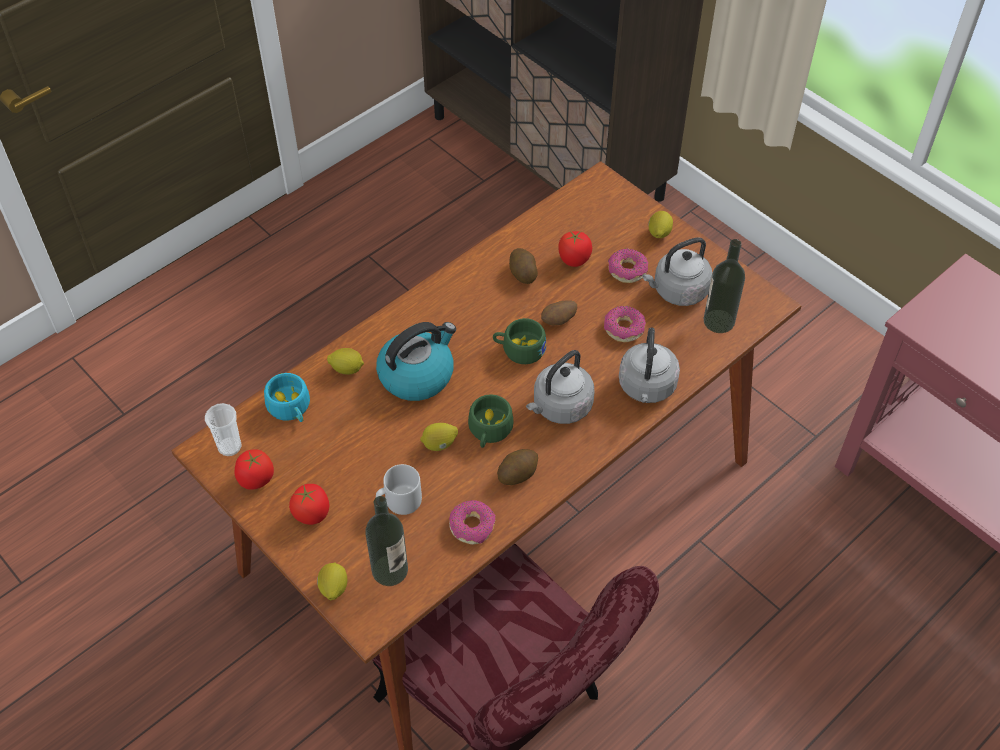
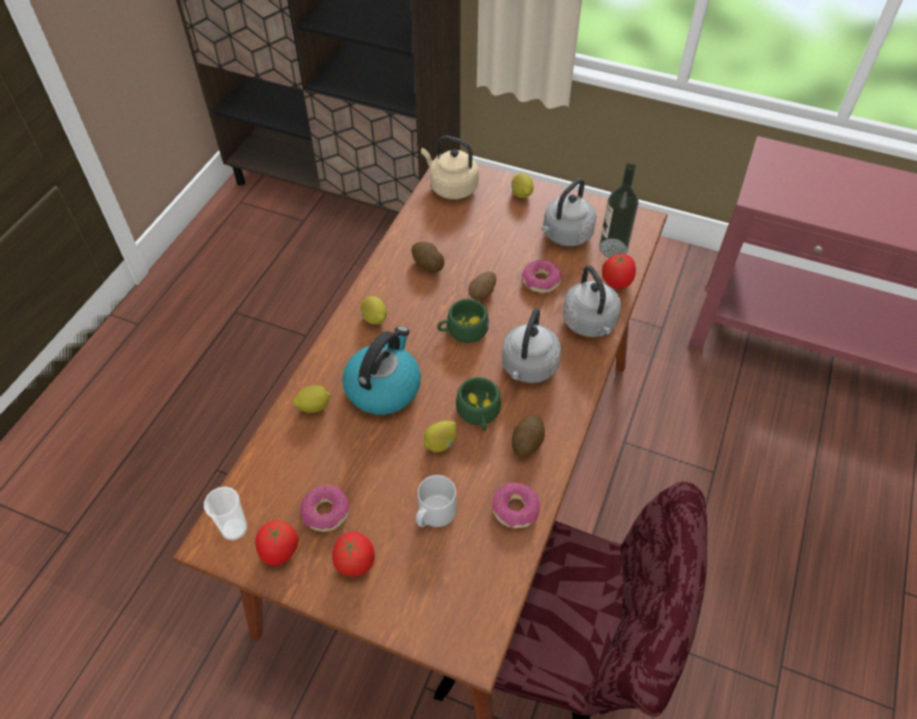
camera: 25 degrees left, 0 degrees up
(291, 409) = (278, 466): turquoise cup -> none
(333, 588) = (418, 630): lemon -> lemon (374, 319)
(390, 570) = (463, 586): bottle -> none
(574, 259) = (465, 238): tomato -> tomato (617, 282)
(591, 202) = (451, 187): none -> beige kettle
(627, 270) = (514, 232): donut -> donut (325, 512)

